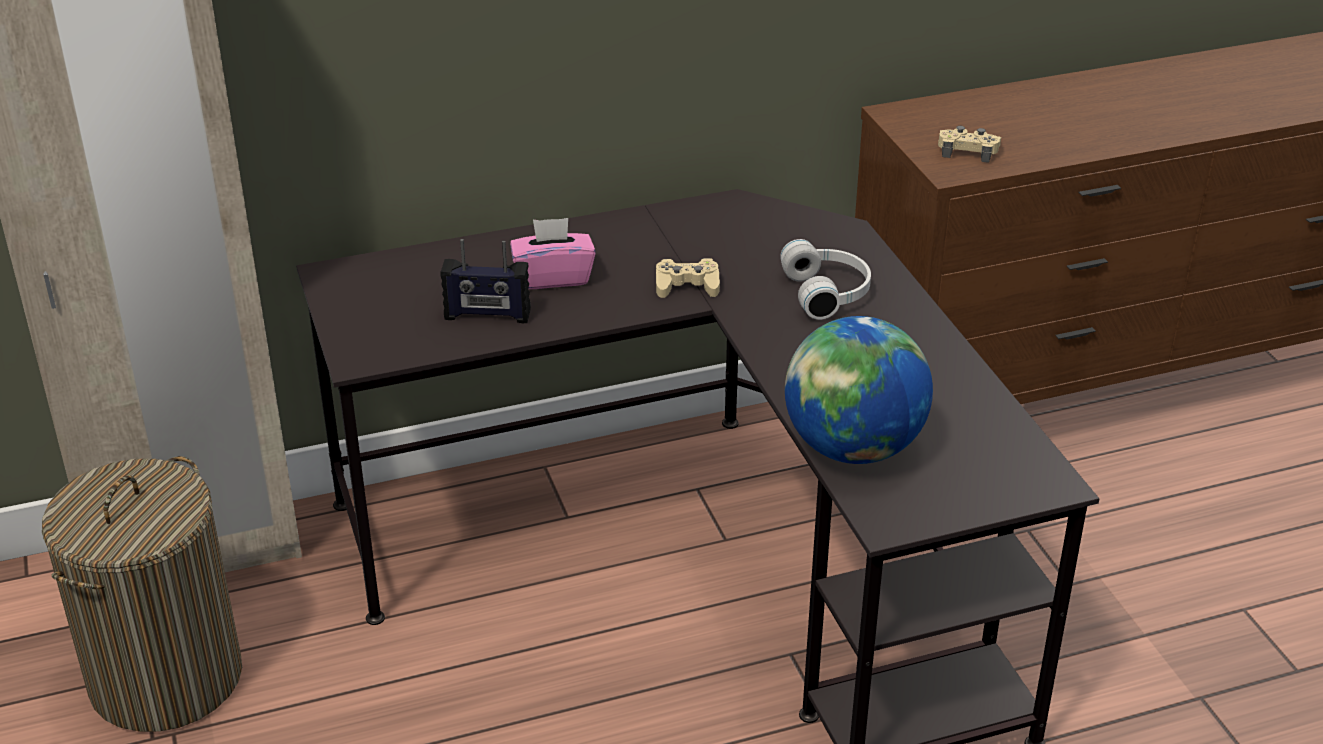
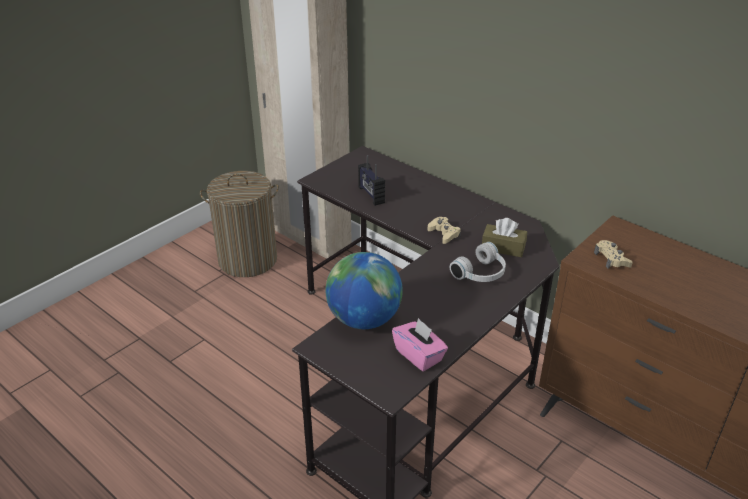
camera: 60 degrees right, 0 degrees up
(553, 277) = (414, 199): pink tissue box -> pink tissue box (419, 355)
(778, 247) = (503, 247): none -> brown tissue box

